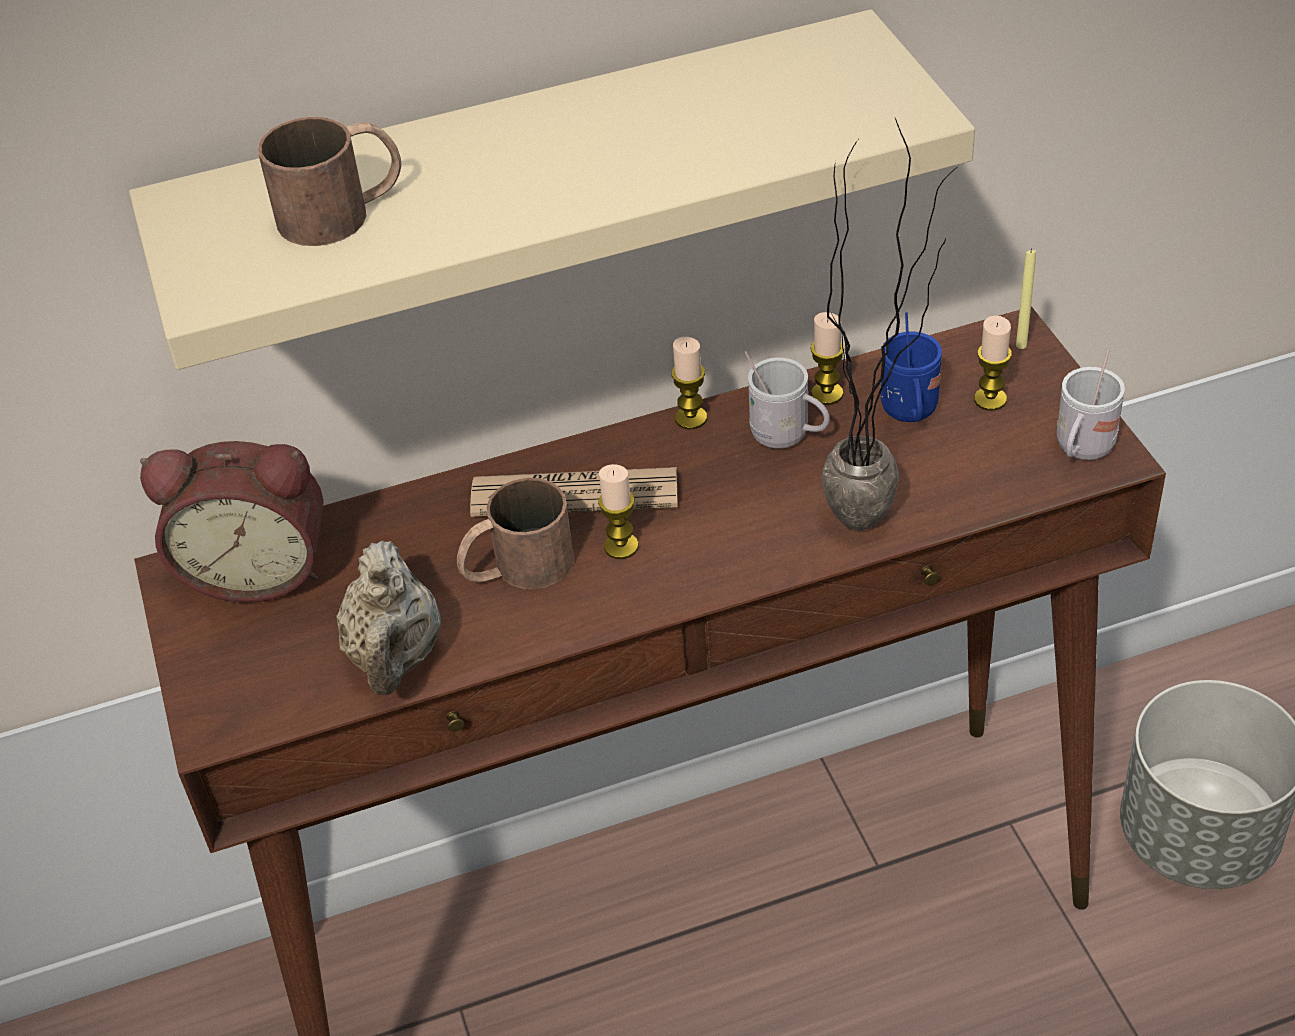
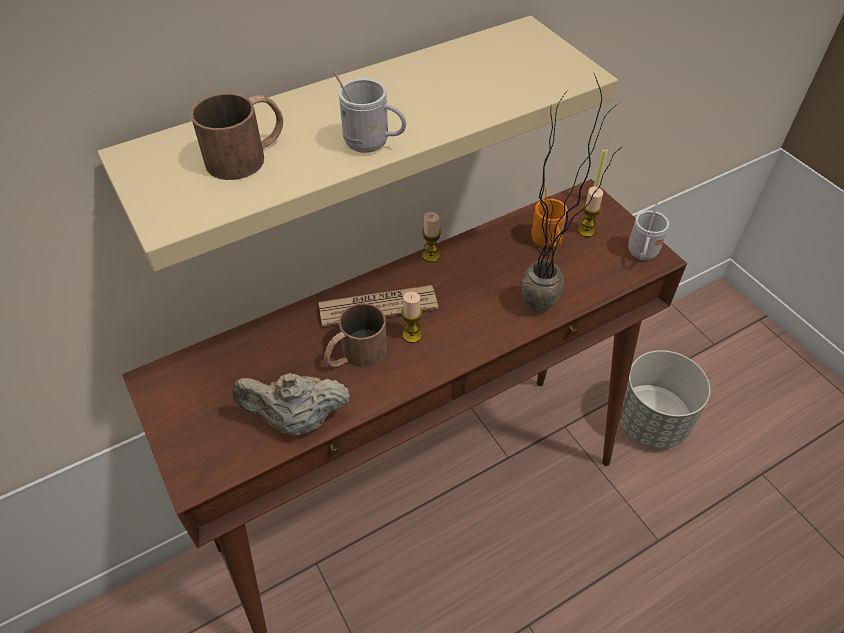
camera: 15 degrees left, 5 degrees up
(259, 568) = (201, 372): alarm clock -> none
(396, 657) = (297, 419): beige teapot -> beige teapot turned 105 degrees clockwise
(787, 437) = (486, 261): white mug -> white mug (373, 144)
(827, 394) = (500, 235): candle -> none
(910, 414) = (547, 243): blue mug -> orange mug

